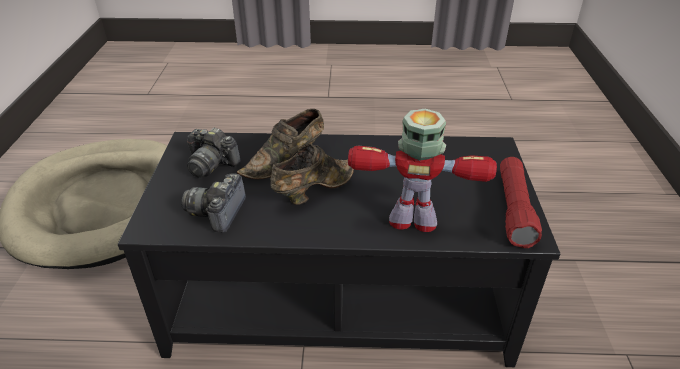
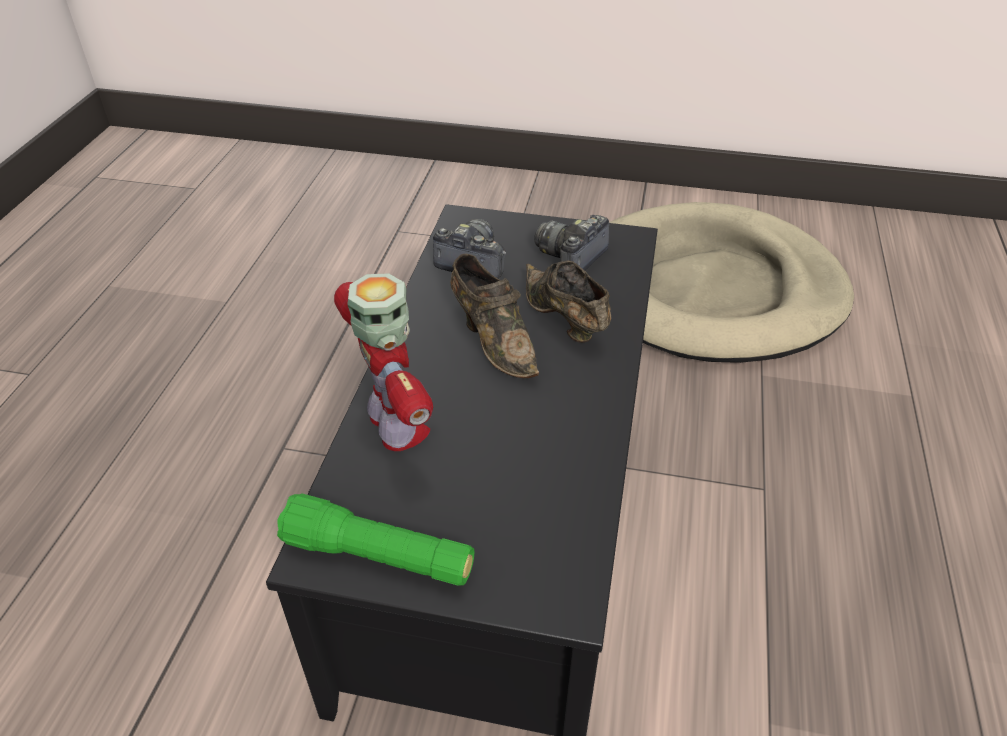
camera: 100 degrees right, 5 degrees up
(414, 221) = (396, 427): toy robot -> toy robot turned 45 degrees counterclockwise
(514, 209) = (379, 556): red flashlight -> green flashlight

